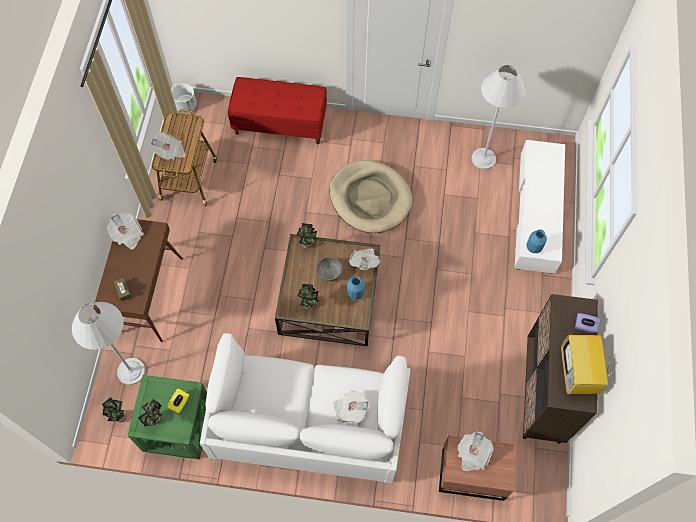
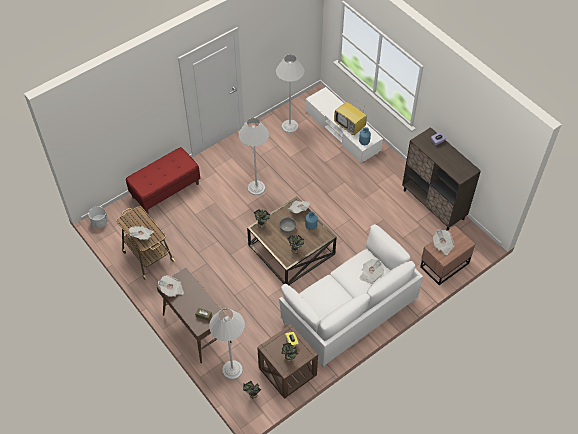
camera: 45 degrees left, 10 degrees down
(177, 426) = (287, 371): green side table -> brown side table
(370, 198) = (256, 188): beige dog bed -> white floor lamp
(578, 373) = (456, 161): television -> television (350, 127)

